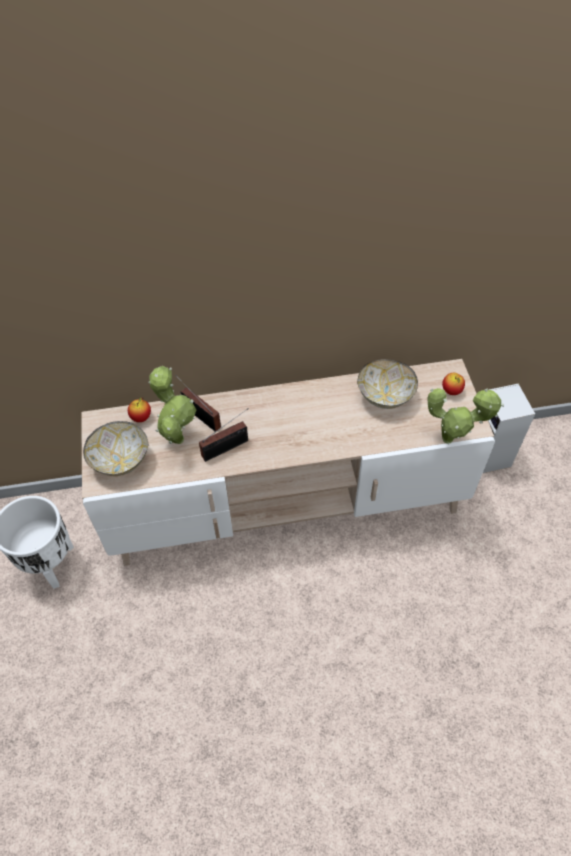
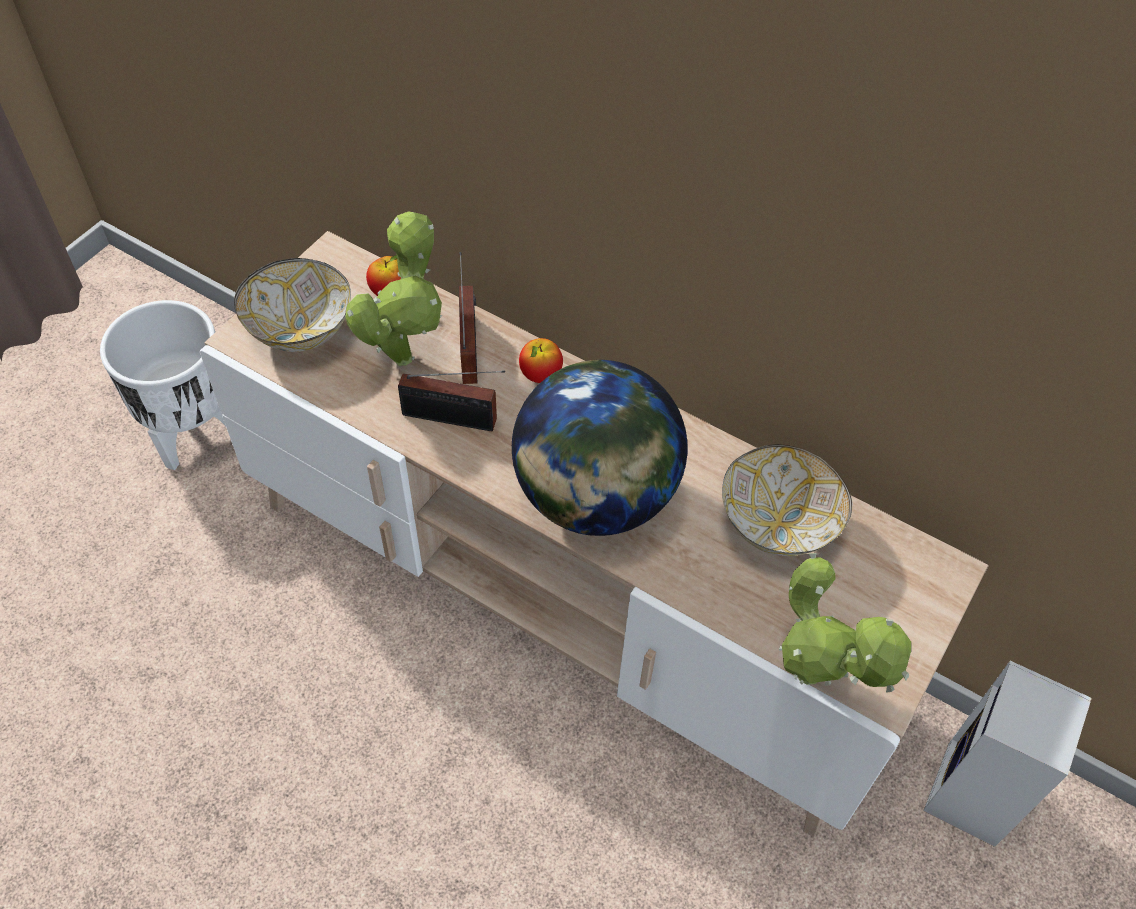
camera: 40 degrees right, 0 degrees up
(313, 435) = (595, 497): none -> globe
(451, 391) = (906, 603): apple -> apple (540, 375)

